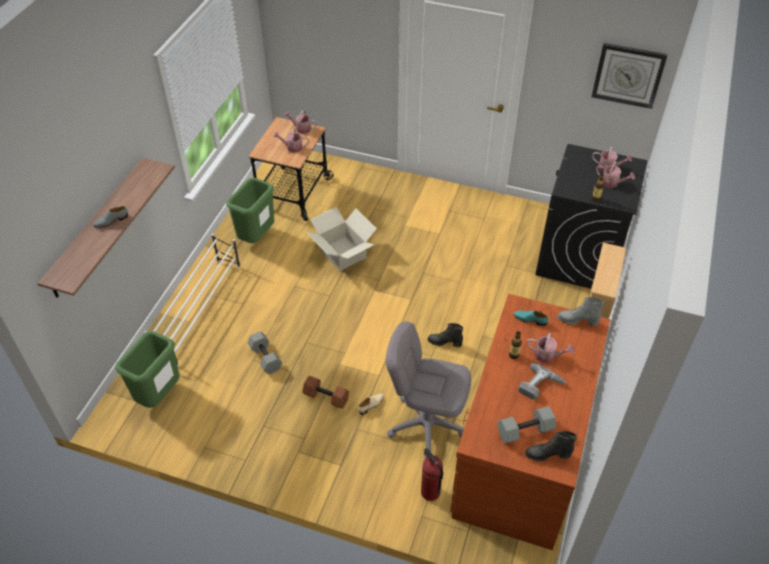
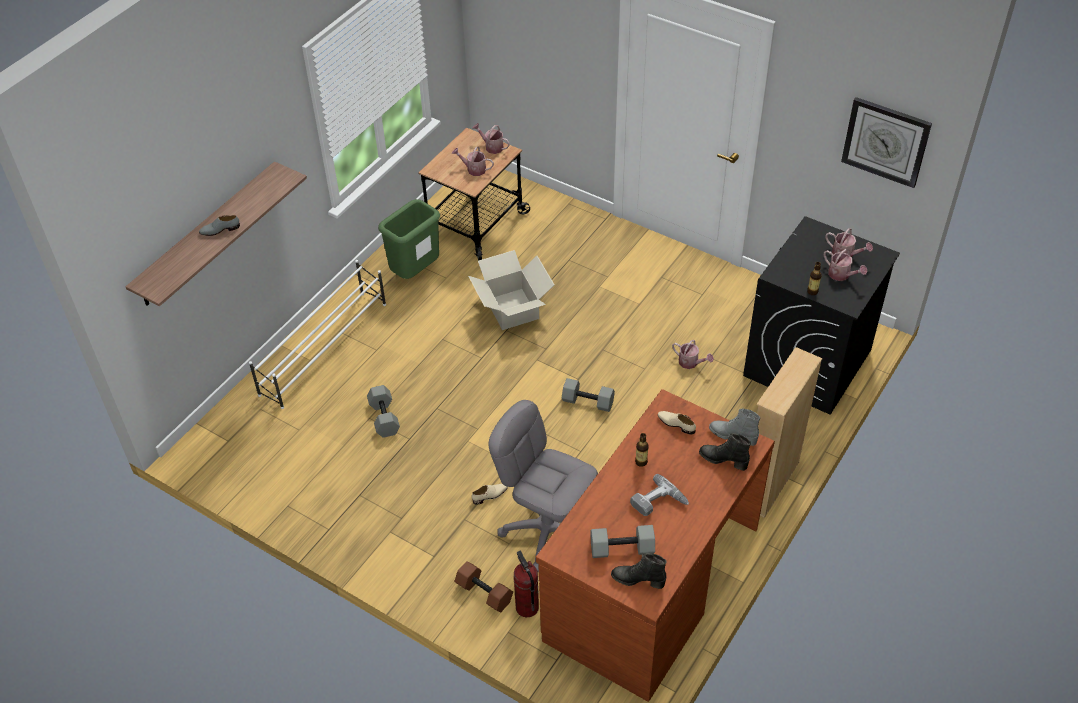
camera: 15 degrees right, 0 degrees up
(160, 396) = (254, 439): green trash can -> none
(325, 397) = (439, 476): brown dumbbell -> brown dumbbell (483, 593)
(425, 315) = (588, 401): none -> grey dumbbell
(444, 342) = (601, 438): black boot -> black boot (723, 460)
(530, 319) = (676, 424): turquoise shoe -> beige shoe
(547, 355) = (681, 469): watering can -> watering can (691, 363)

